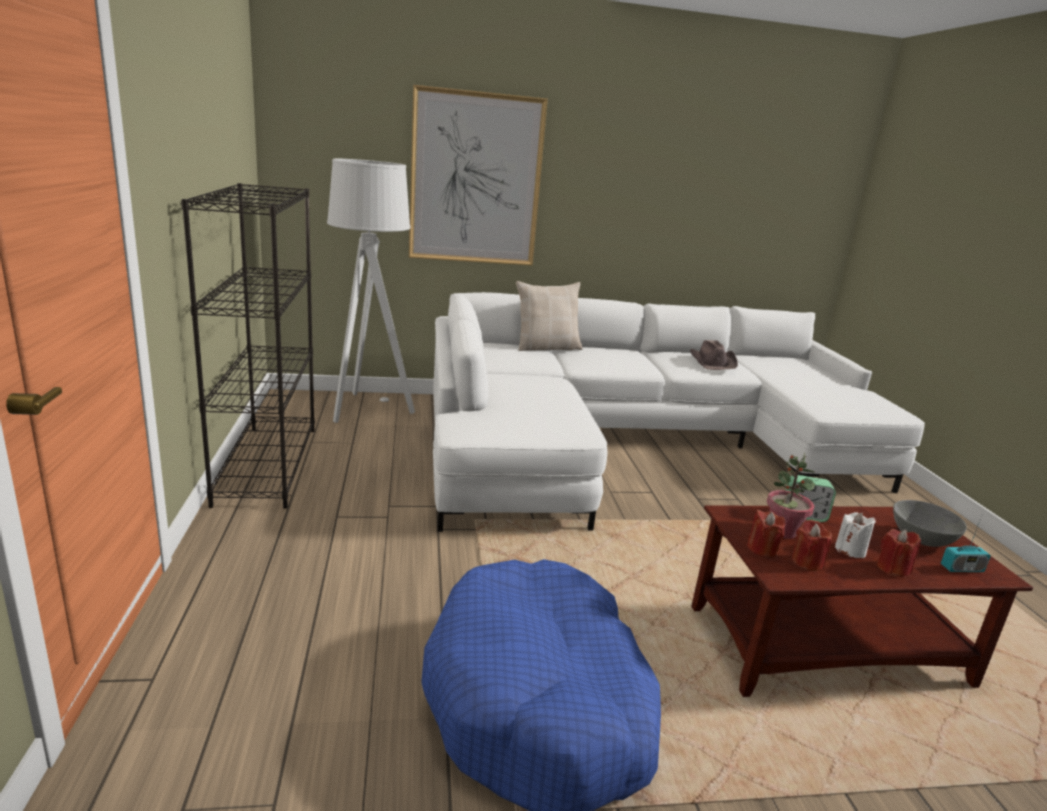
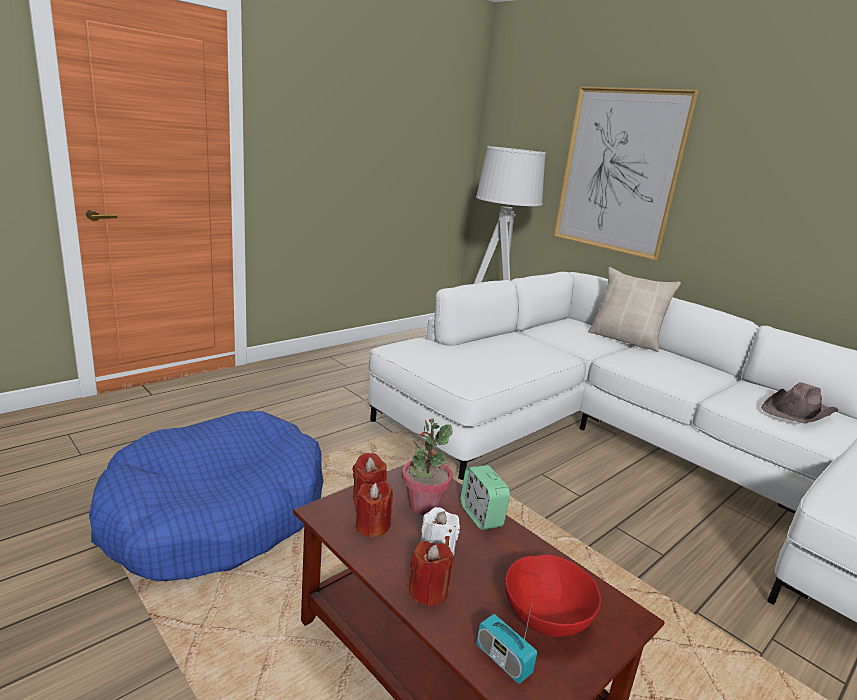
camera: 55 degrees right, 0 degrees up
(267, 464) = (369, 350): black bookcase -> none
(921, 539) = (545, 617): grey bowl -> red bowl

